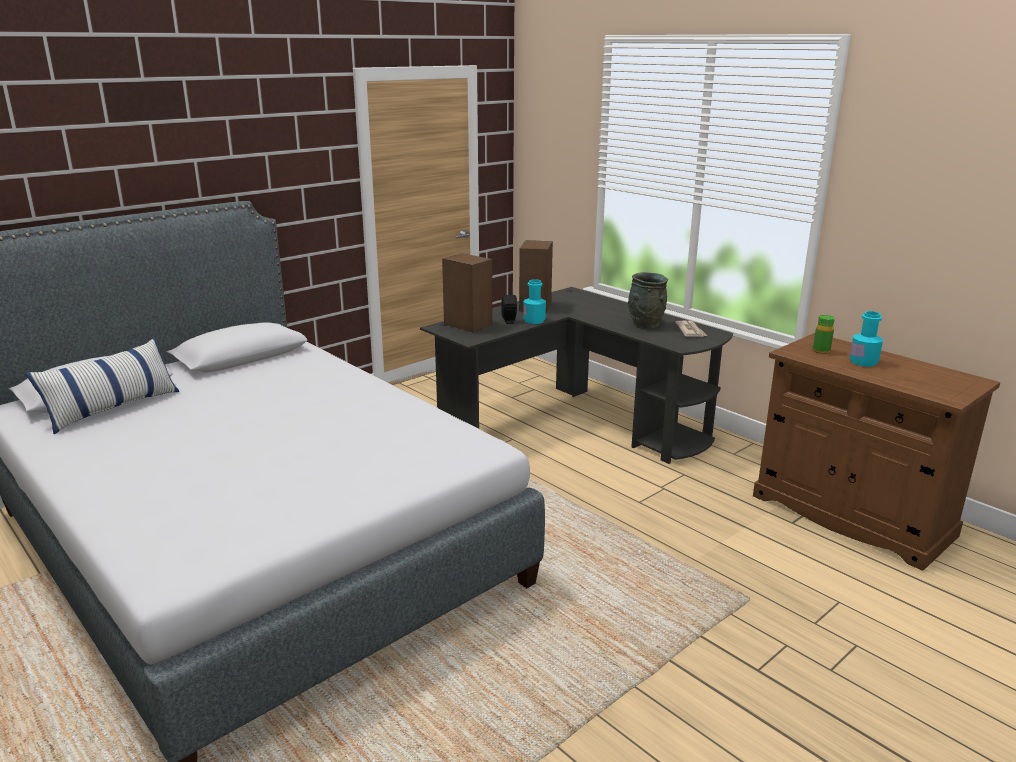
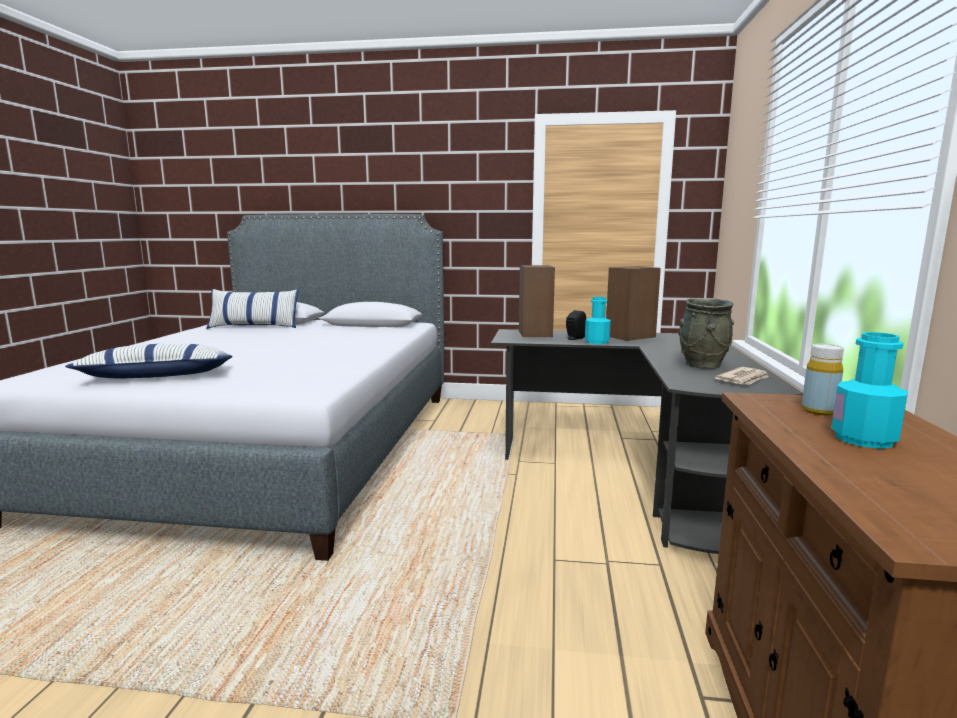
camera: 50 degrees right, 10 degrees down
(312, 499) = (158, 377): none -> pillow
(821, 351) = (818, 411): green bottle -> yellow bottle

